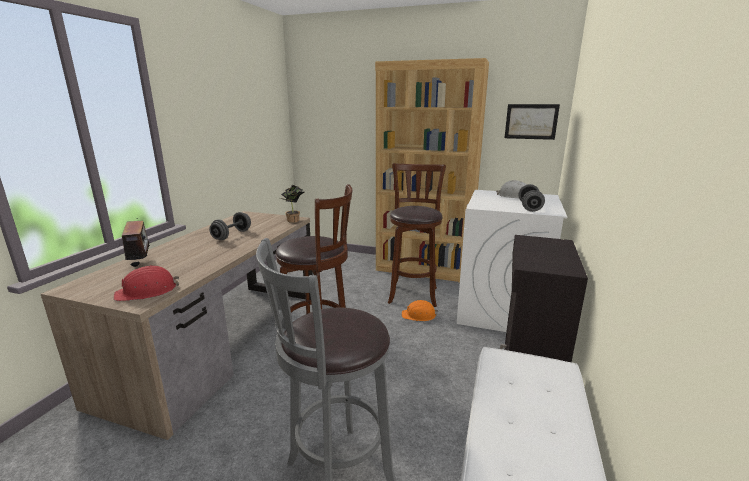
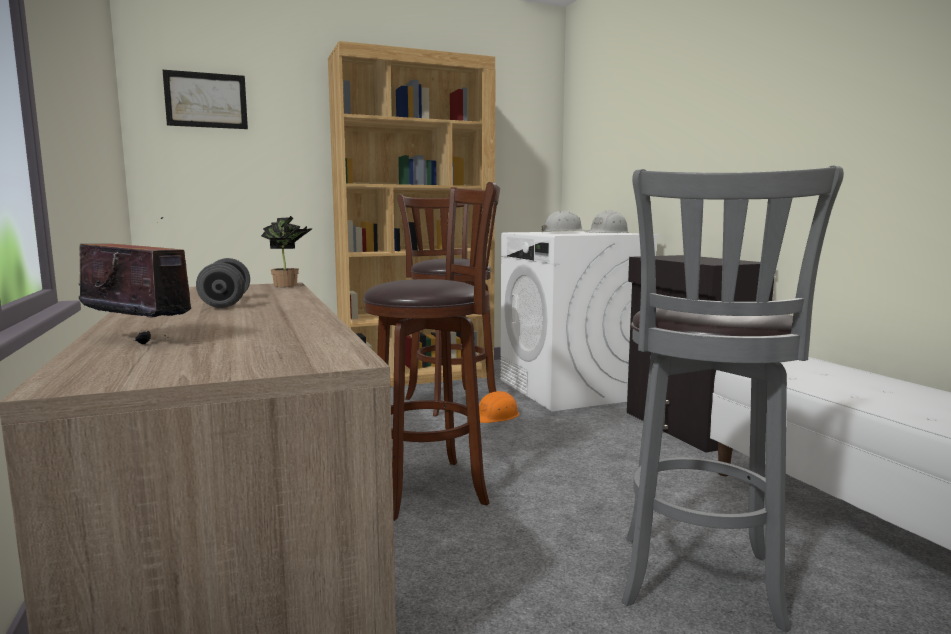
camera: 40 degrees left, 10 degrees down
(147, 291) = (300, 352): red hard hat -> none
(529, 207) = (607, 233): grey dumbbell -> white hard hat
(531, 121) = (524, 152): picture -> picture (206, 100)

